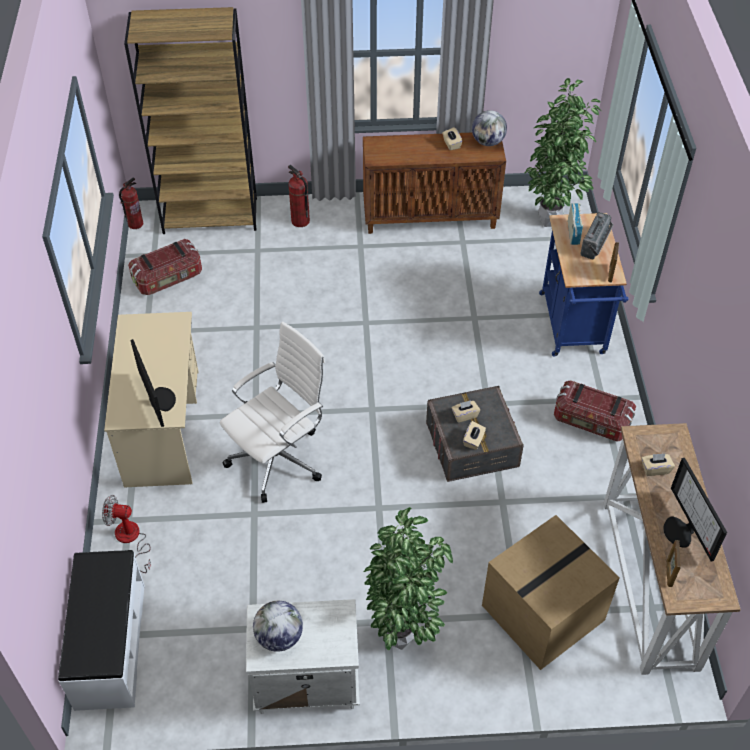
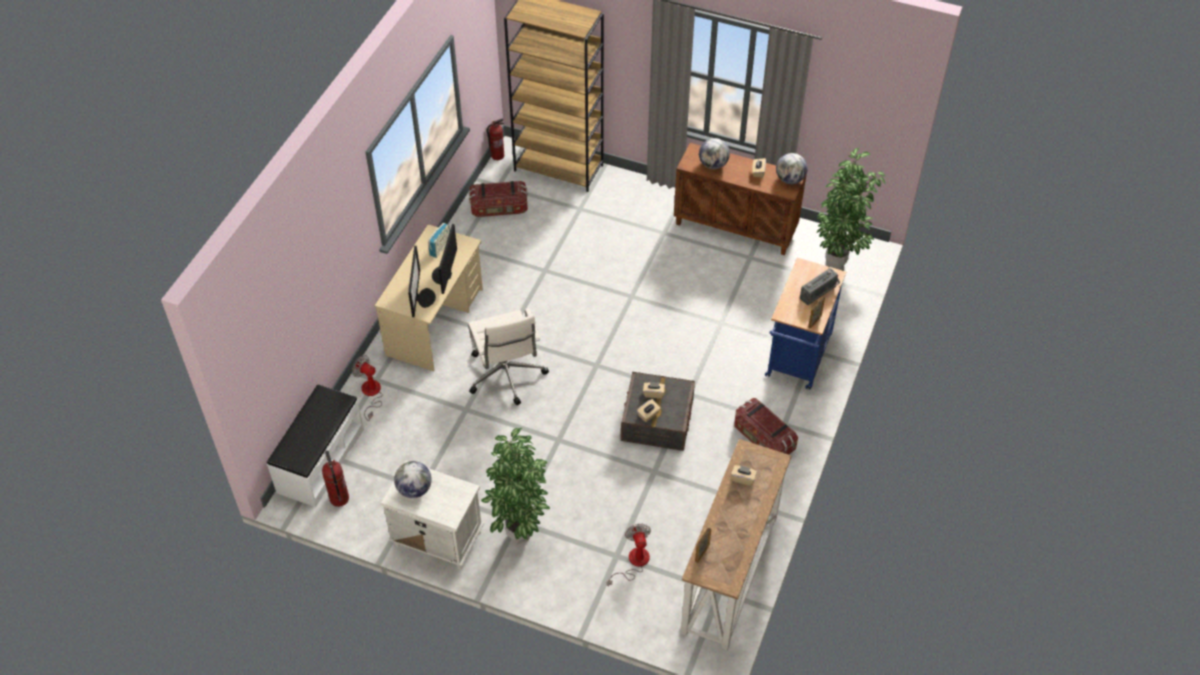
camera: 25 degrees right, 0 degrees up
(279, 458) = (506, 376): white office chair -> white office chair turned 90 degrees clockwise
(300, 221) = (627, 196): fire extinguisher -> fire extinguisher (339, 498)
(401, 151) = (713, 164): none -> globe
(543, 614) = (633, 563): cardboard box -> fan
(573, 233) = (806, 278): radio -> radio (440, 247)
(681, 531) = (731, 529): monitor -> monitor (443, 275)

